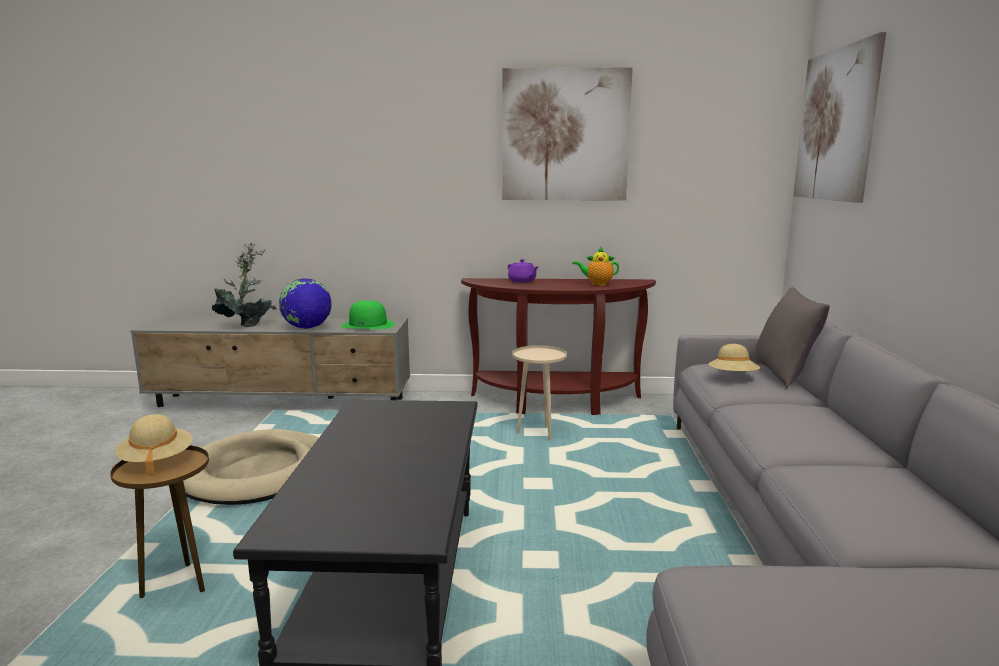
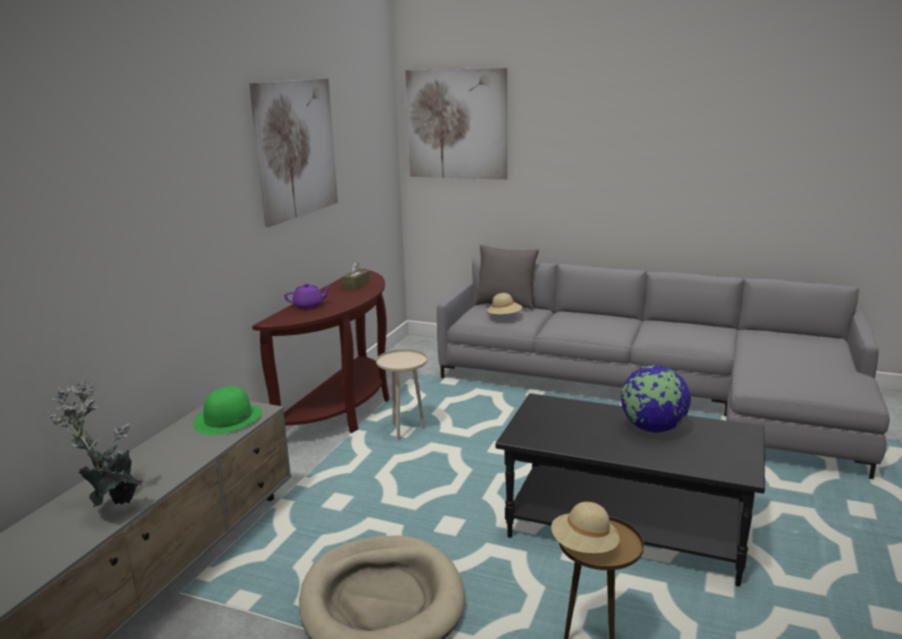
camera: 70 degrees left, 5 degrees up
(307, 328) = (193, 457): globe -> globe (652, 429)
(597, 283) = (356, 285): teapot -> brown tissue box

